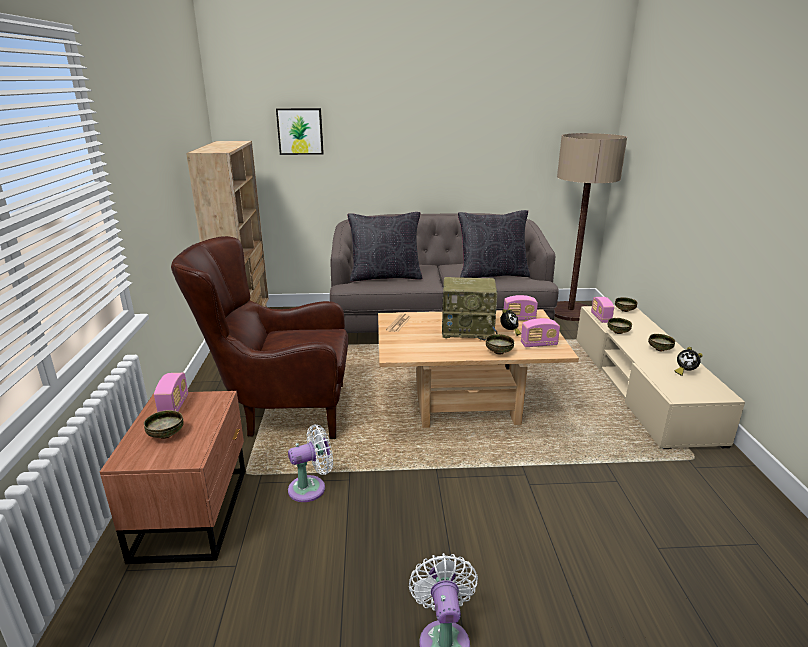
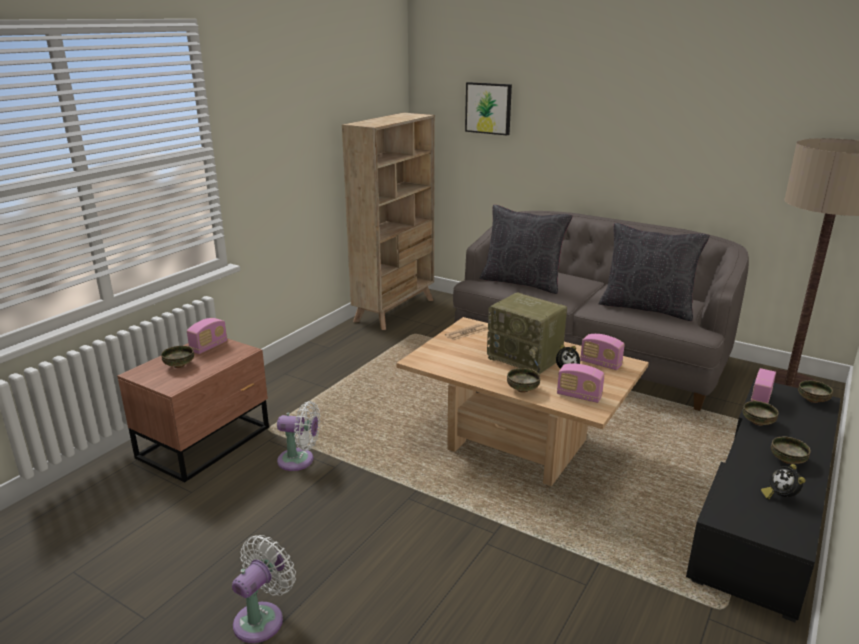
camera: 35 degrees right, 0 degrees up
(279, 411) = (345, 389): brown armchair -> none
(640, 386) = (765, 505): beige tv stand -> black tv stand

